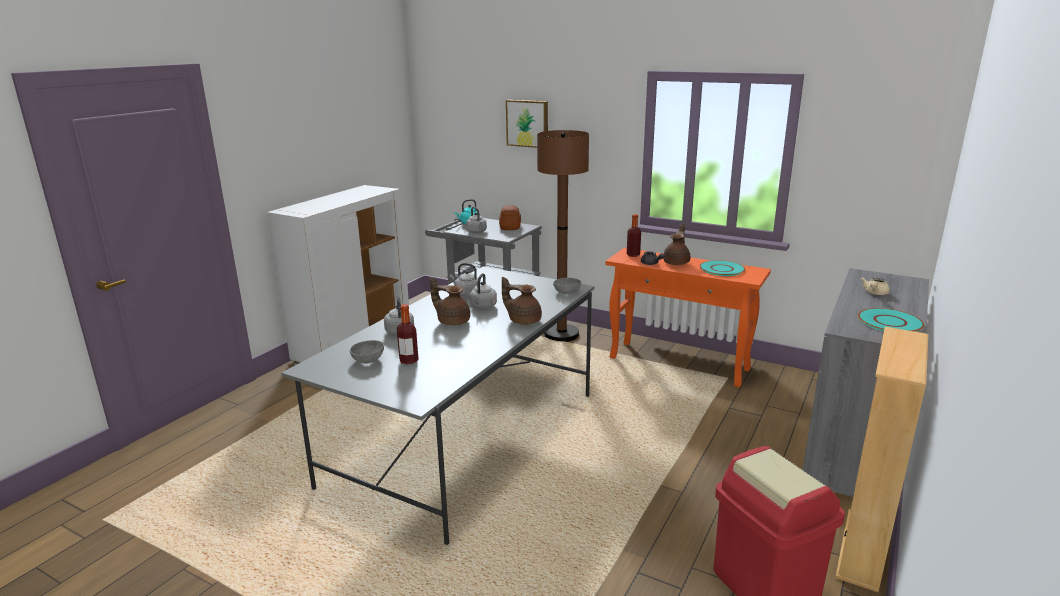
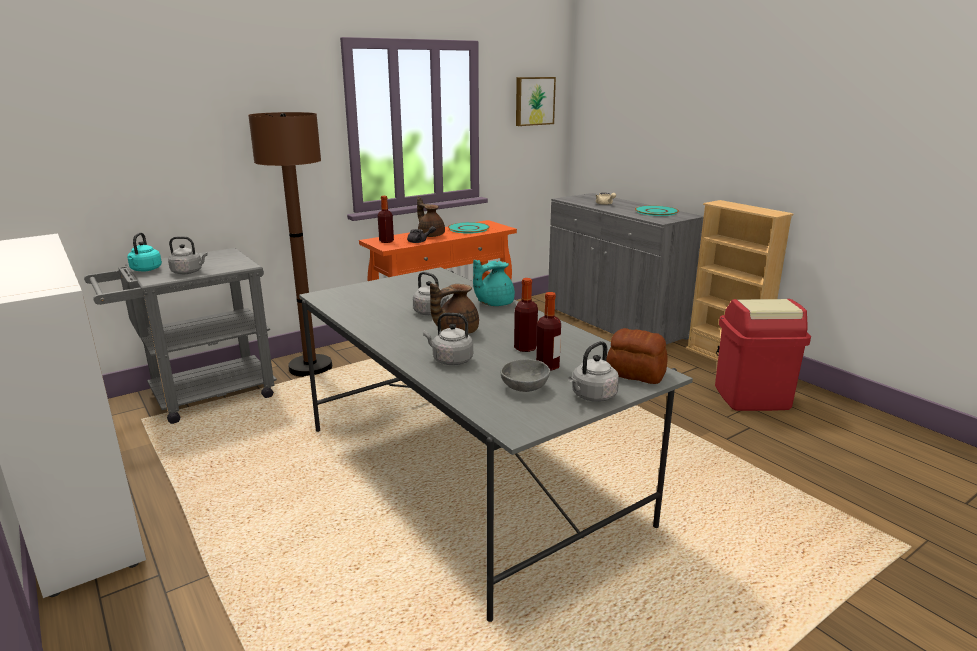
camera: 65 degrees left, 0 degrees up
(438, 348) = (525, 348): none -> bottle
(466, 293) = (378, 314): grey kettle -> grey kettle (592, 396)
(509, 227) = (207, 258): bread -> bread (635, 374)
(523, 320) = (493, 303): brown teapot -> turquoise teapot
(528, 123) = (187, 111): picture -> picture (534, 101)
(566, 292) = (441, 277): grey bowl -> none

